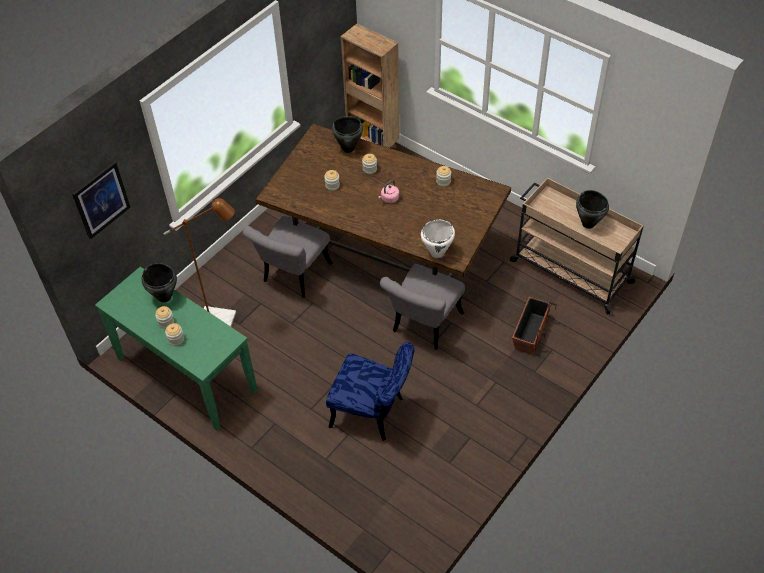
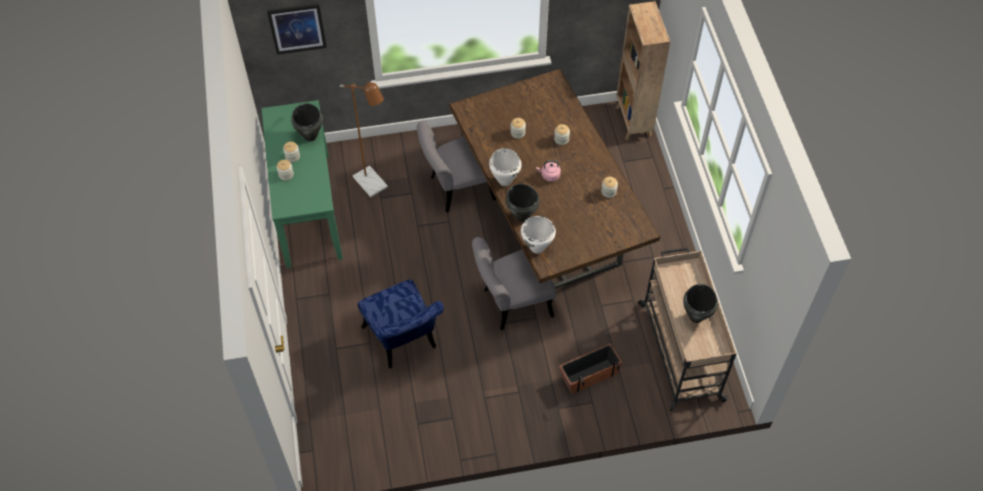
camera: 40 degrees right, 5 degrees up
(348, 148) = (564, 109): black cooking pot -> black cooking pot (521, 216)
(361, 224) = (504, 181): none -> white cooking pot

